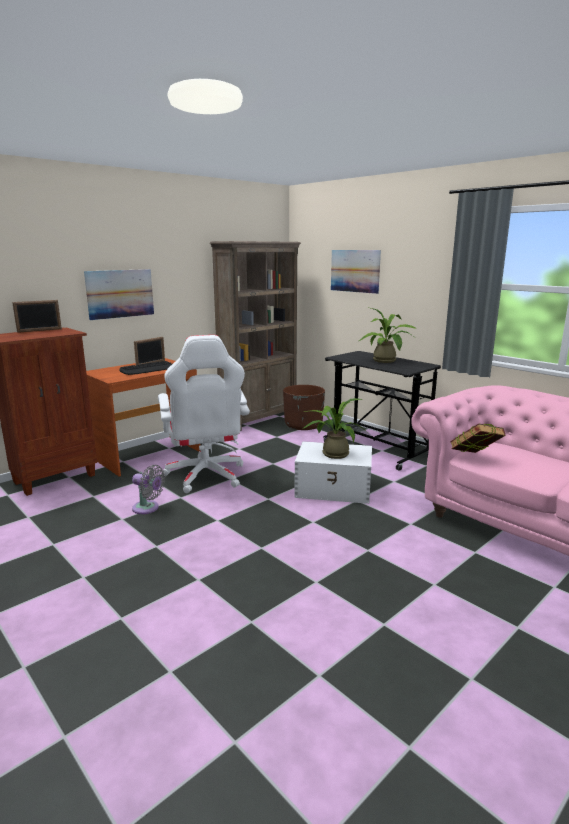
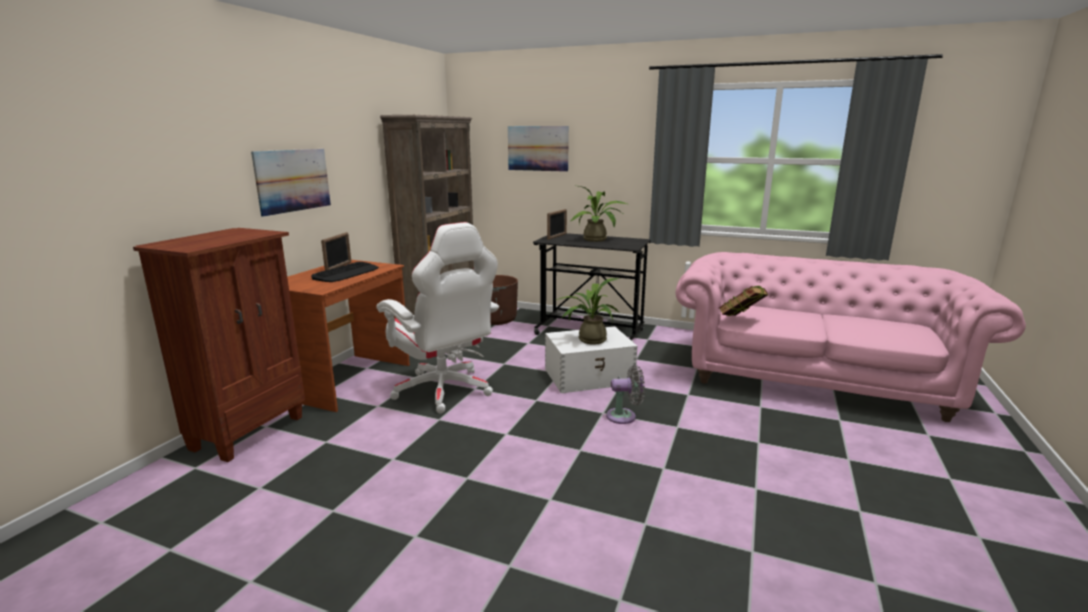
camera: 25 degrees left, 0 degrees up
(39, 330) = (210, 234): picture frame -> picture frame (557, 236)
(148, 508) = (413, 440): grey fan -> grey fan (624, 416)

